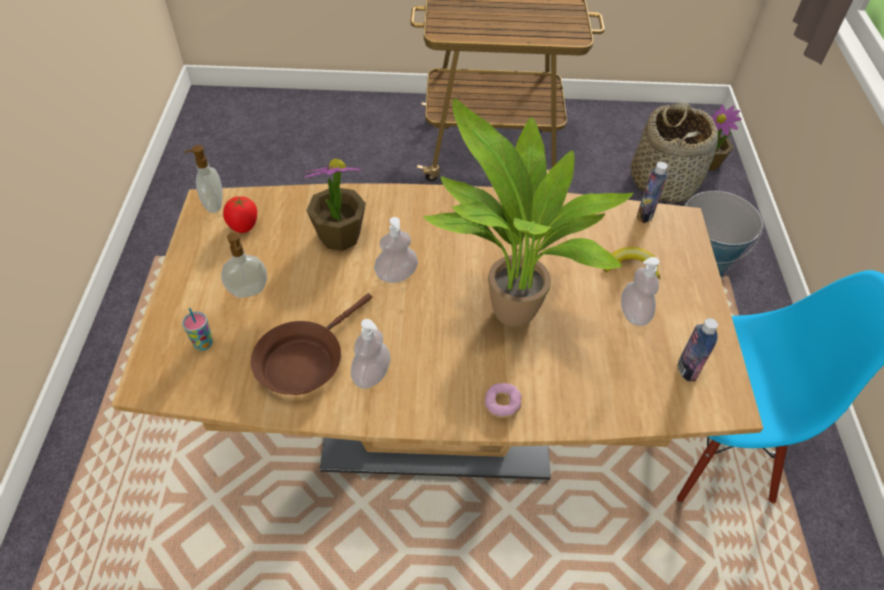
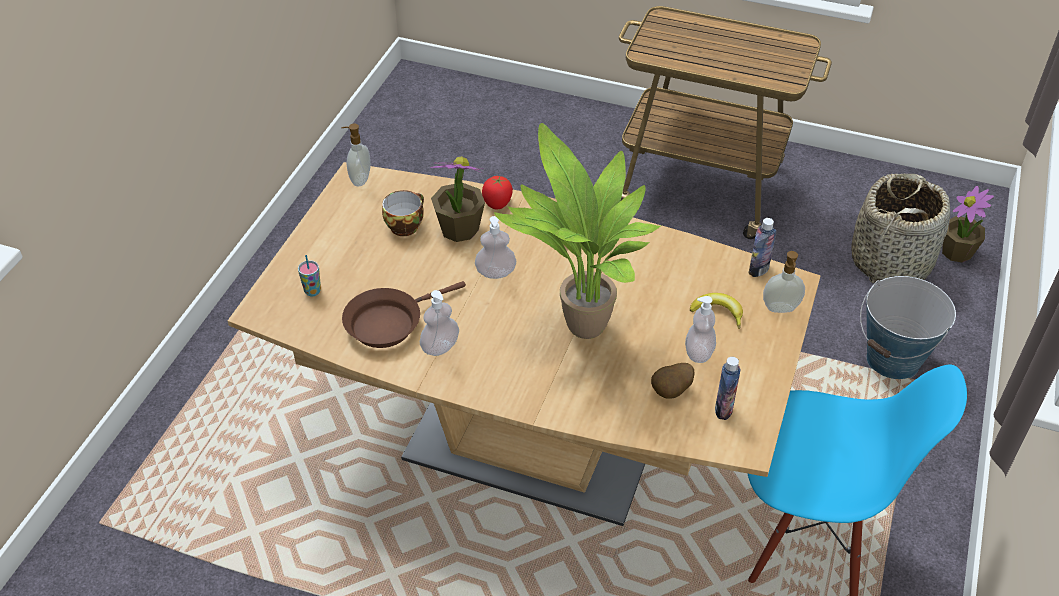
camera: 20 degrees right, 5 degrees down
(243, 226) = (379, 203): tomato -> tomato (497, 204)
(249, 292) = (363, 259): soap dispenser -> soap dispenser (780, 309)
(280, 244) = (405, 225): none -> cup
(502, 405) = (541, 396): donut -> none
(629, 363) = (671, 392): none -> potato

